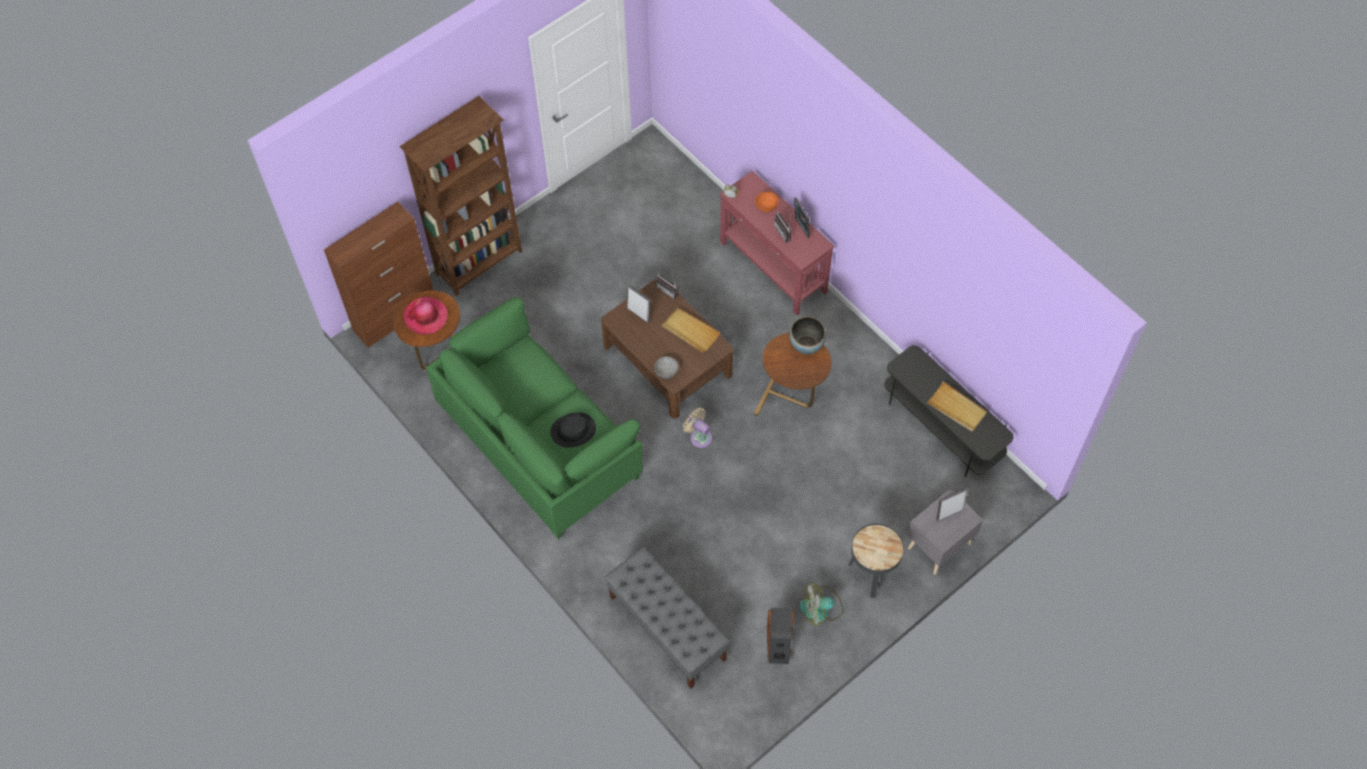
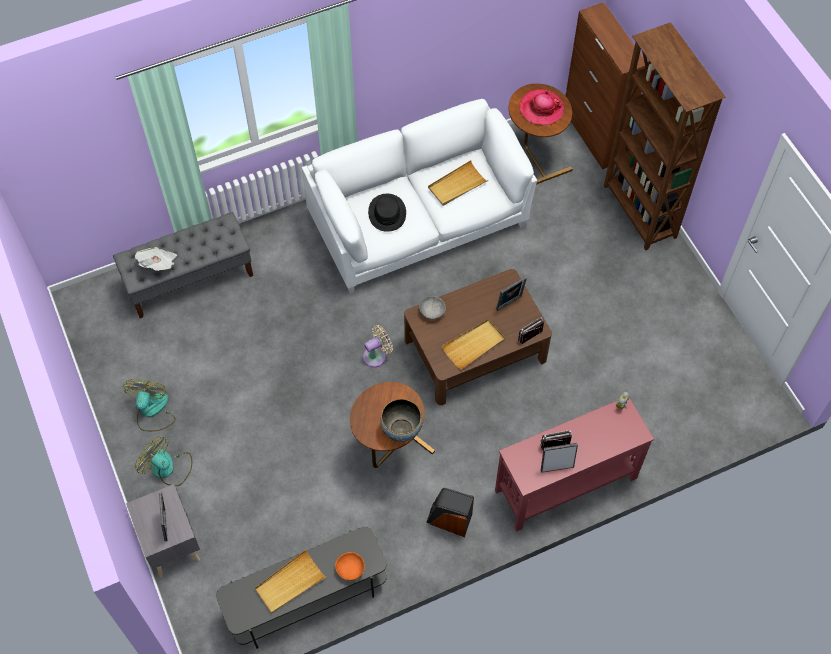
camera: 105 degrees right, 0 degrees up
(523, 380) = (457, 185): none -> beige tray
(540, 441) = (418, 222): green sofa -> white sofa
(689, 621) = (159, 264): none -> newspaper
(766, 206) = (598, 439): orange bowl -> orange bowl (350, 569)
(779, 644) = (134, 365): speaker -> speaker (449, 519)
(871, 574) = (168, 468): black side table -> fan

